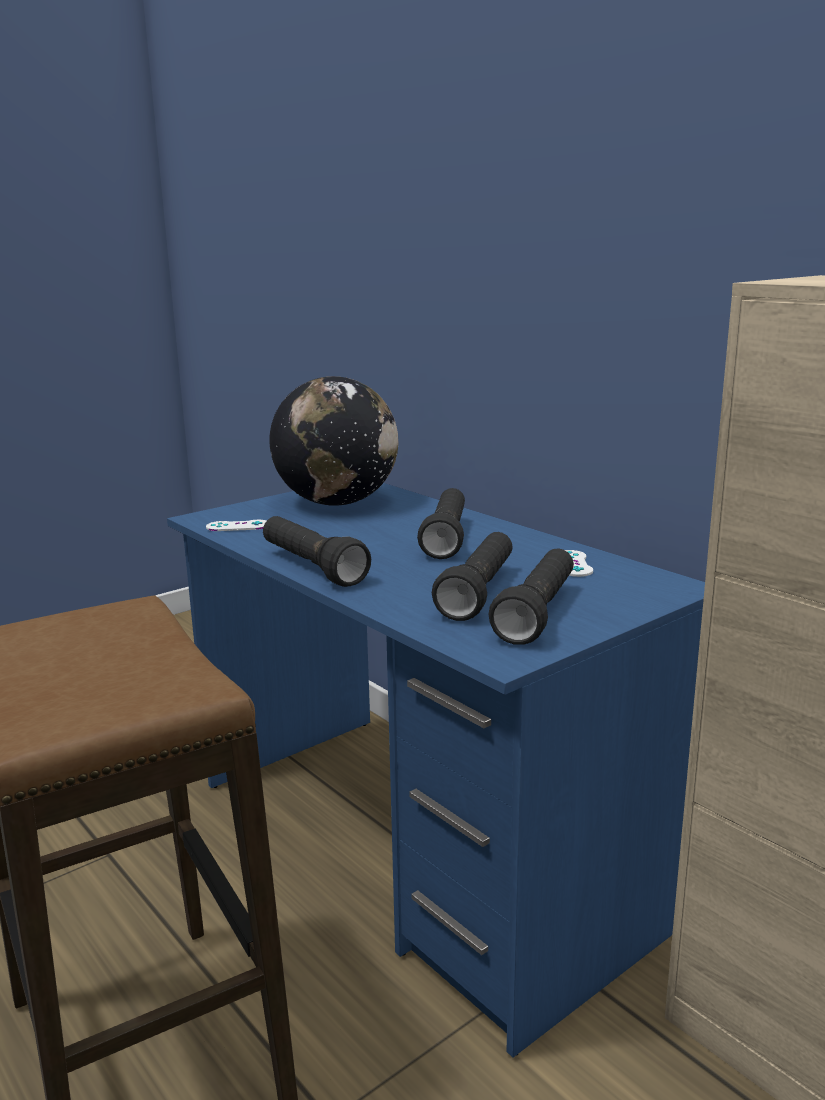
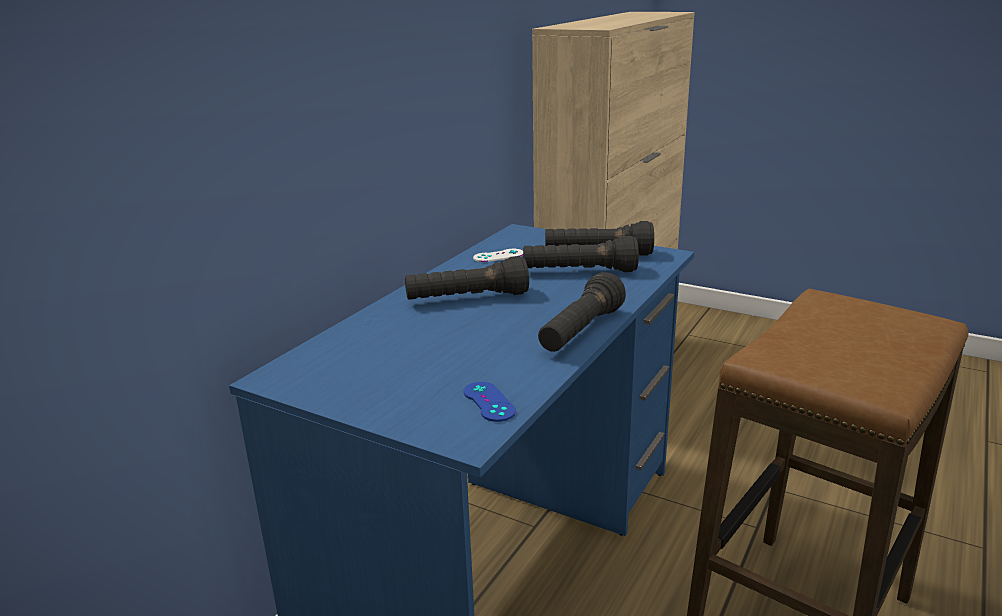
camera: 110 degrees left, 5 degrees up
(238, 526) = (489, 402): white game controller -> blue game controller
(337, 503) = (369, 369): globe -> none

